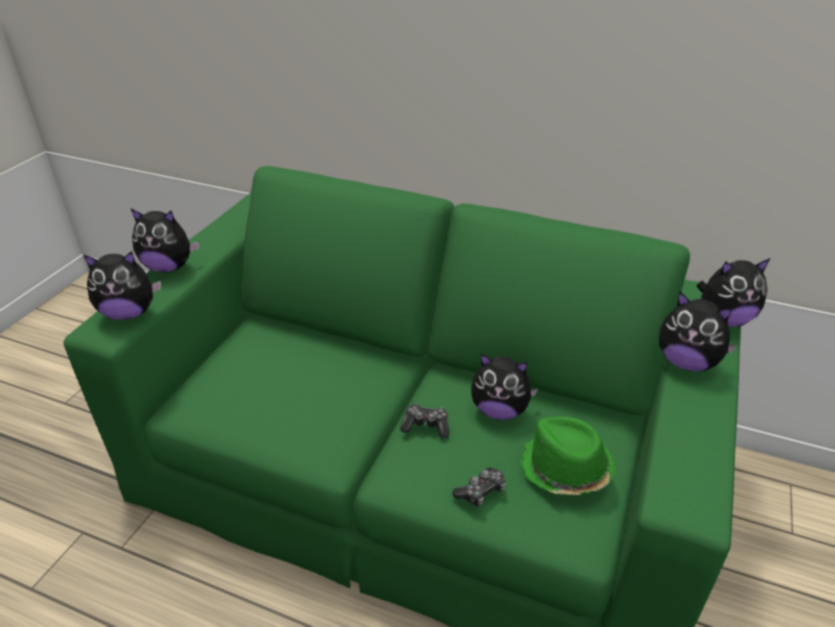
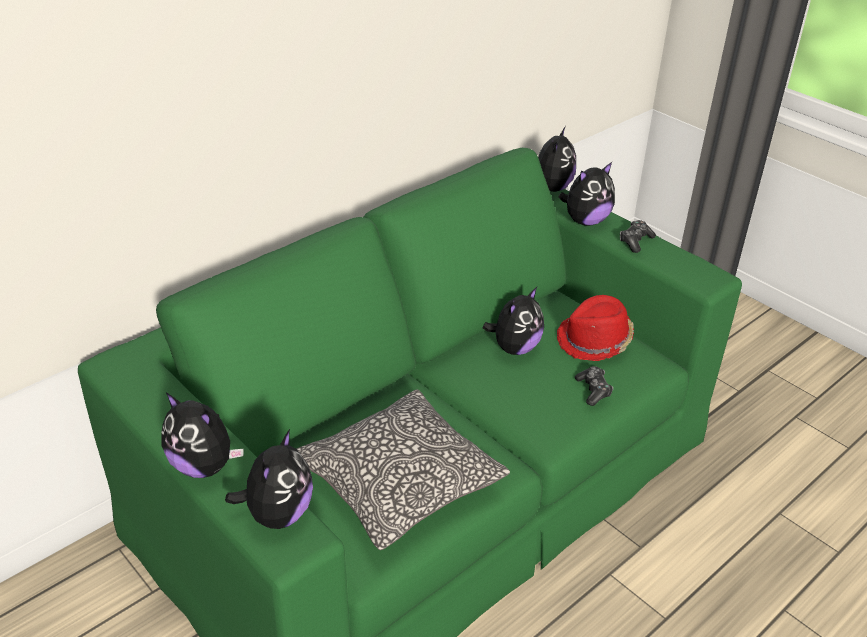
camera: 65 degrees left, 0 degrees up
(169, 267) = (204, 465): plush toy -> plush toy turned 90 degrees clockwise
(273, 395) = (399, 481): none -> pillow
(426, 426) = (506, 394): game controller -> game controller (635, 241)
(564, 469) = (595, 341): green hat -> red hat

